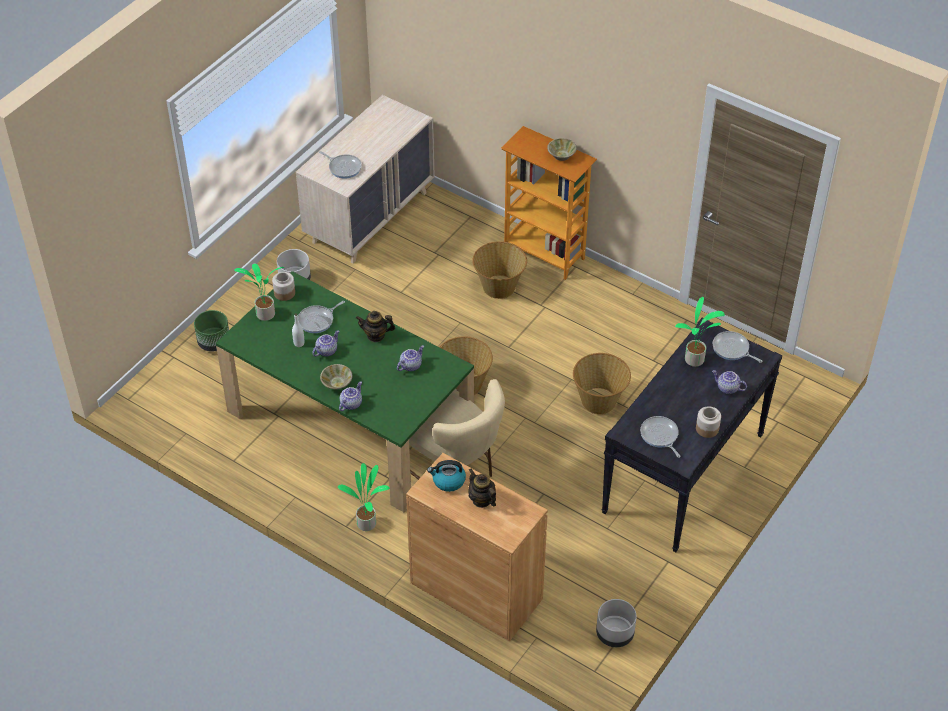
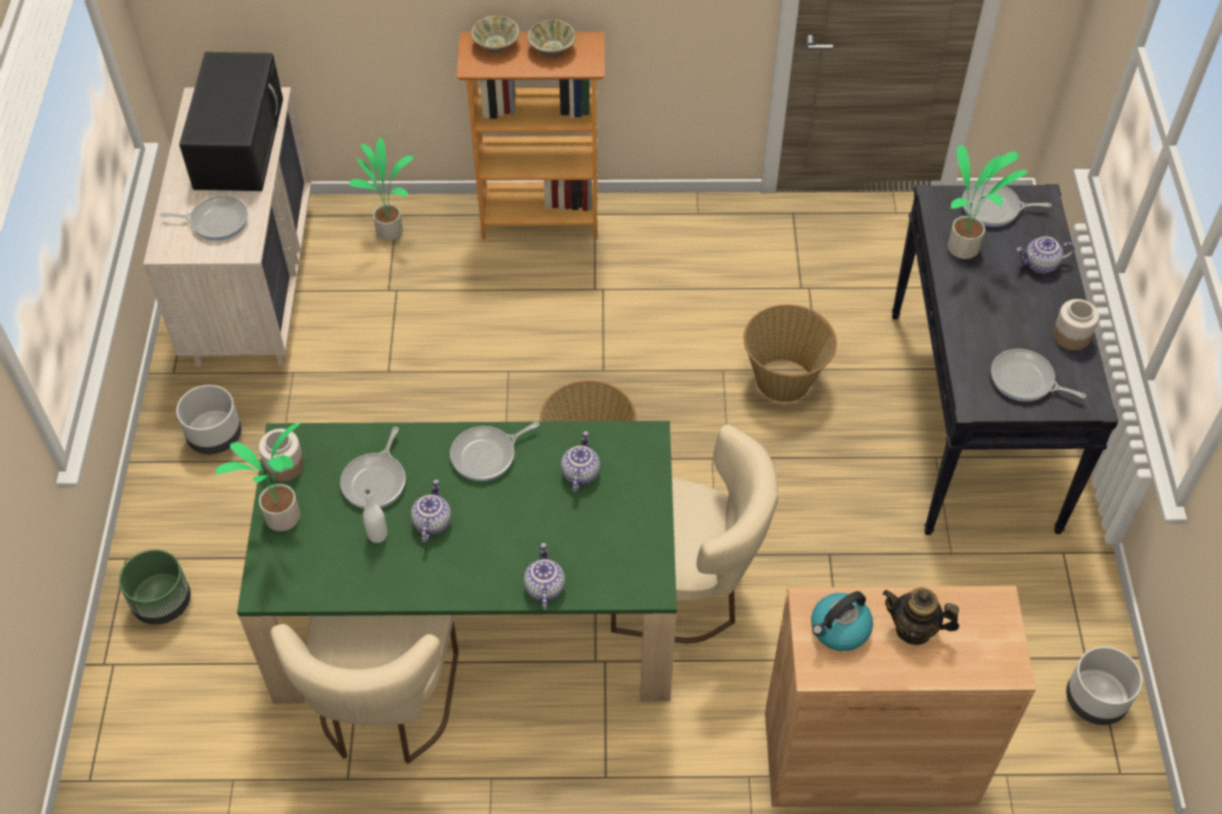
camera: 35 degrees left, 5 degrees up
(273, 442) = (385, 710): none -> beige chair
(336, 383) = (493, 567): beige bowl -> beige bowl (496, 45)
(367, 523) = (632, 751): potted plant -> potted plant (390, 230)
(376, 335) = (487, 455): teapot -> frying pan
(385, 133) = (238, 141): none -> black microwave
(499, 287) = (519, 293): basket -> none

